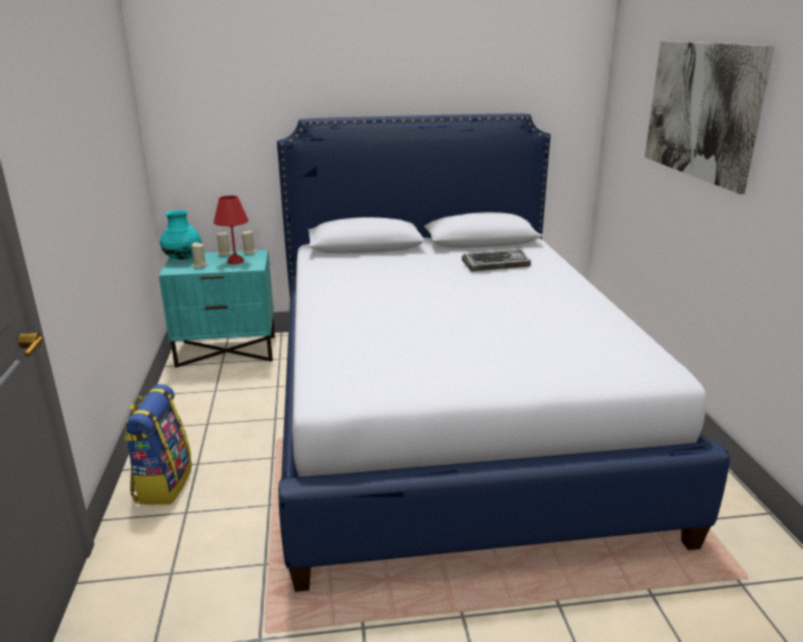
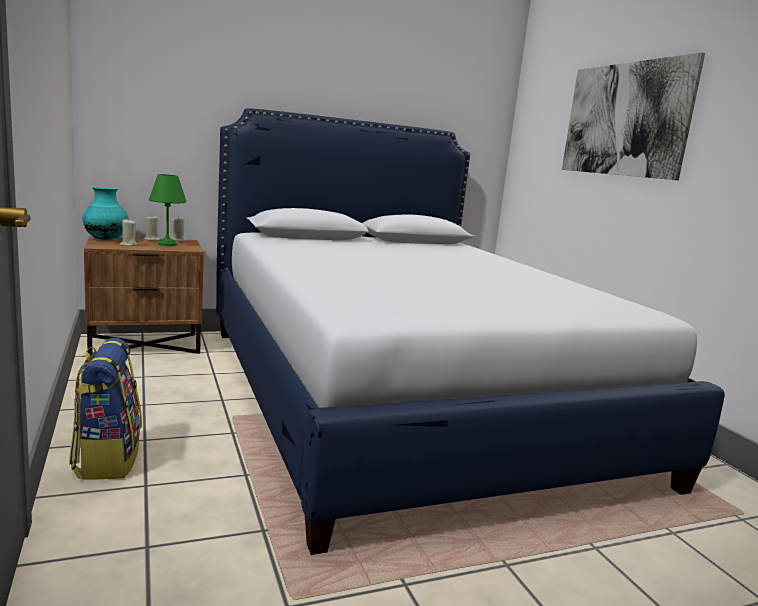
camera: 15 degrees left, 10 degrees down
(227, 351) = (145, 344): turquoise nightstand -> brown nightstand
(234, 261) = (166, 244): red table lamp -> green table lamp
(496, 265) = (443, 253): keyboard -> none

